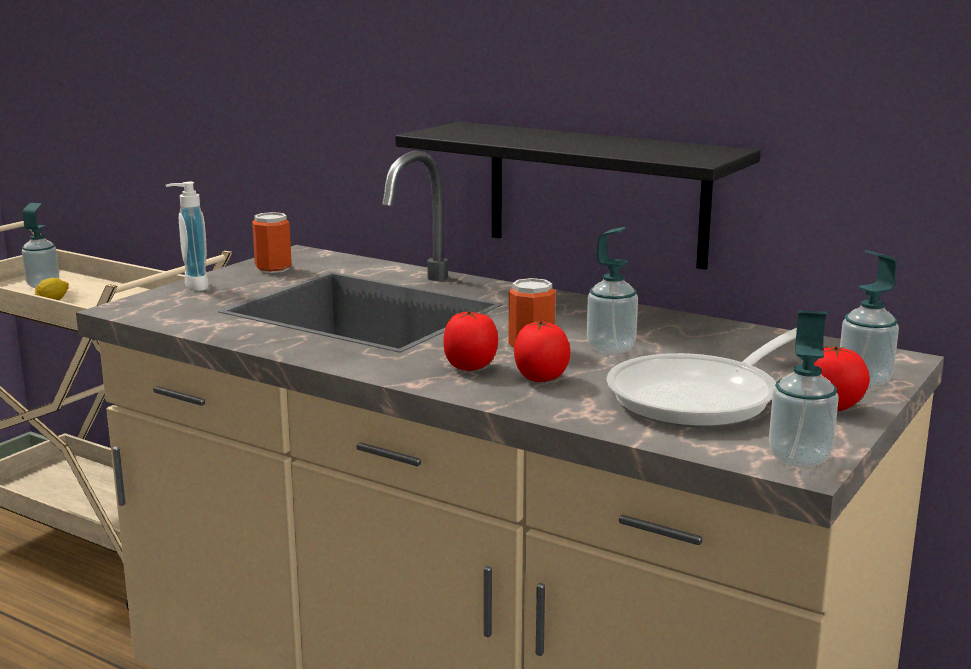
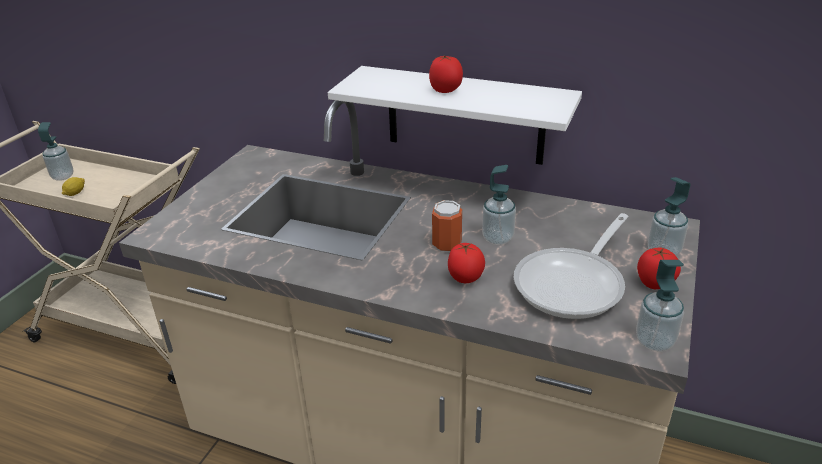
camera: 10 degrees left, 15 degrees up
(191, 286) = (191, 202): soap dispenser -> none
(273, 268) = (242, 175): can -> none
(471, 368) = (416, 272): tomato -> tomato (446, 91)
(596, 194) = (464, 115): black shelf -> white shelf

